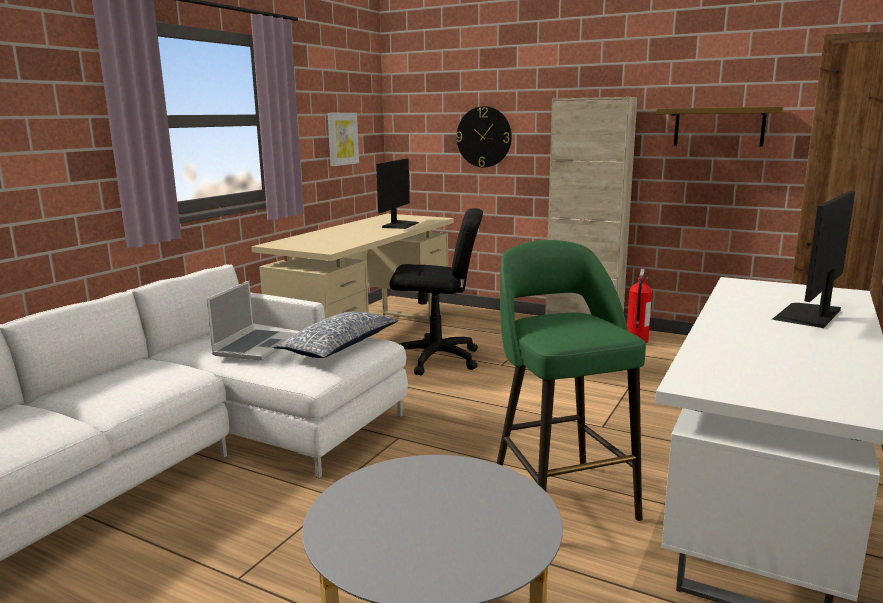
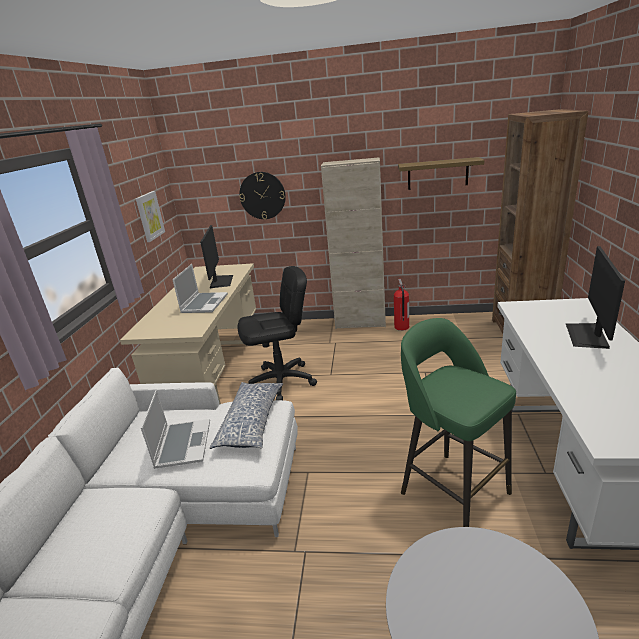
camera: 20 degrees left, 10 degrees up
(362, 236) = (204, 303): none -> laptop

